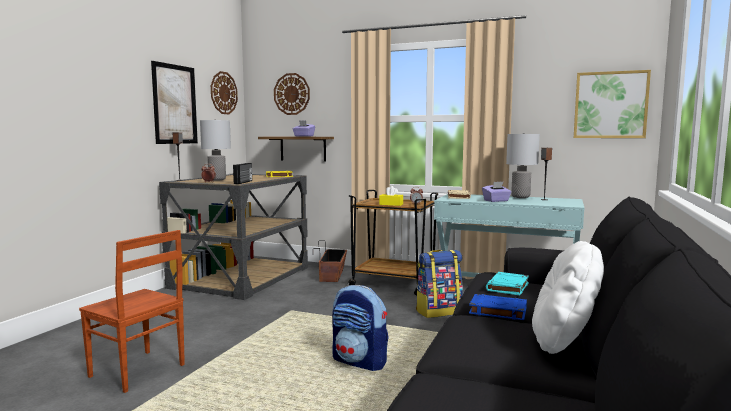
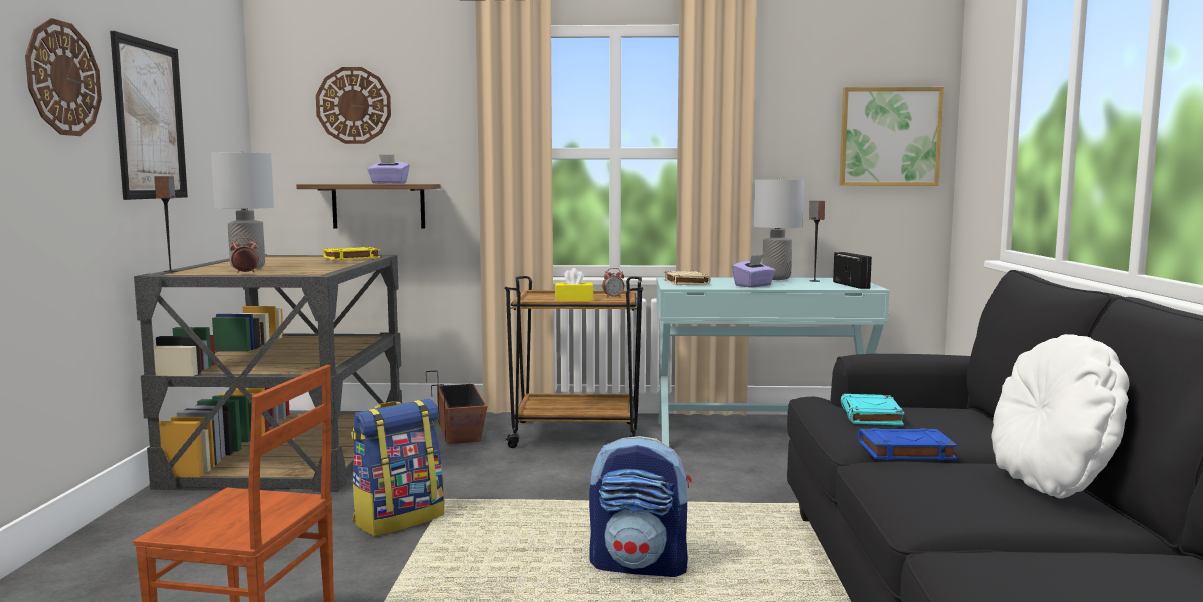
camera: 20 degrees left, 0 degrees up
(223, 93) = (221, 99): wall clock -> wall clock (63, 78)
(244, 182) = (317, 270): radio -> radio (852, 285)
(439, 311) = (687, 470): backpack -> backpack (399, 519)

